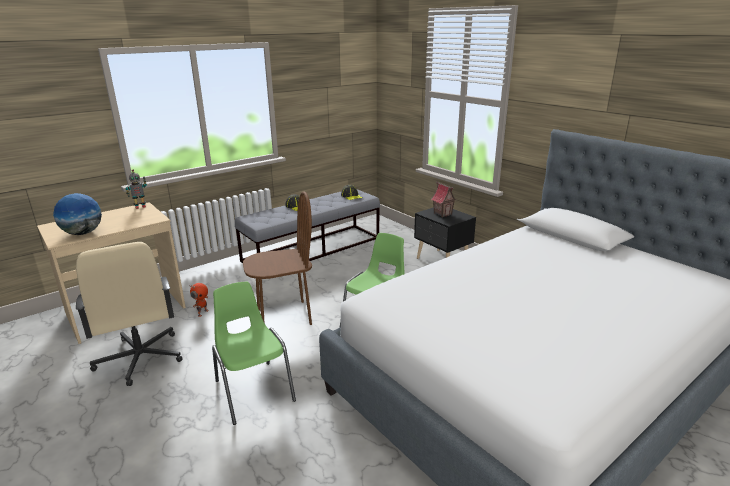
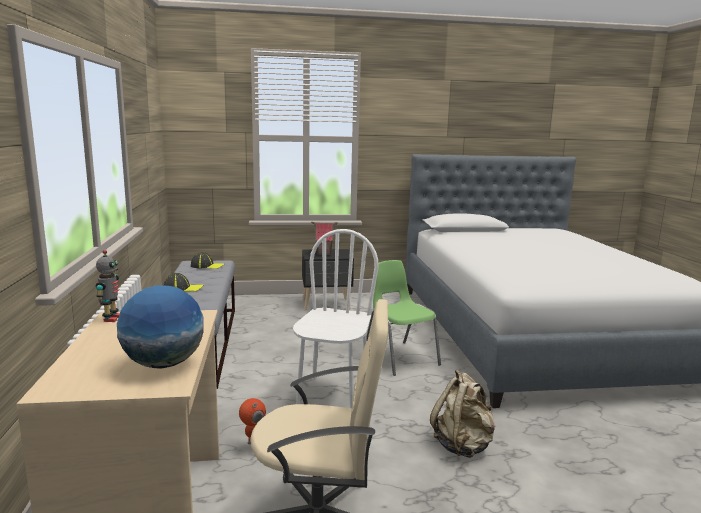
camera: 60 degrees left, 10 degrees down
(253, 390) = (463, 445): green chair -> beige backpack
(284, 316) = (332, 396): brown chair -> white chair

